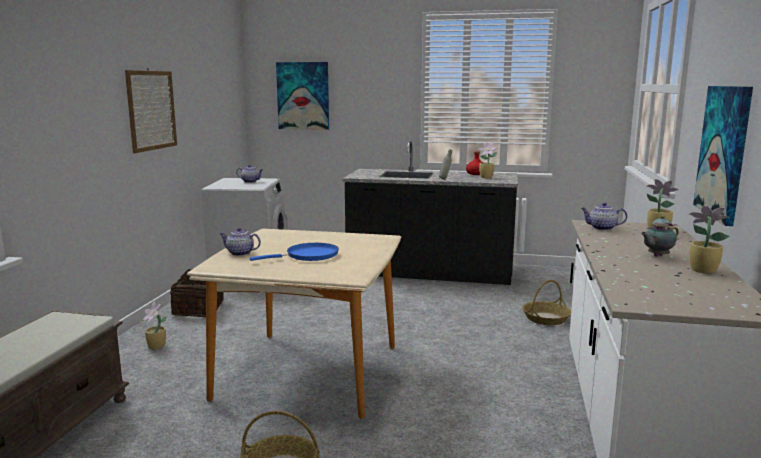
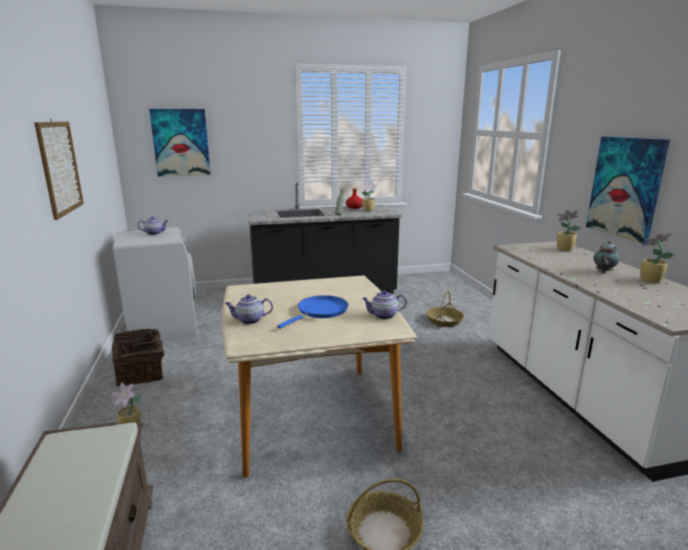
camera: 25 degrees left, 5 degrees up
(601, 228) = (526, 251): teapot -> teapot (383, 315)

